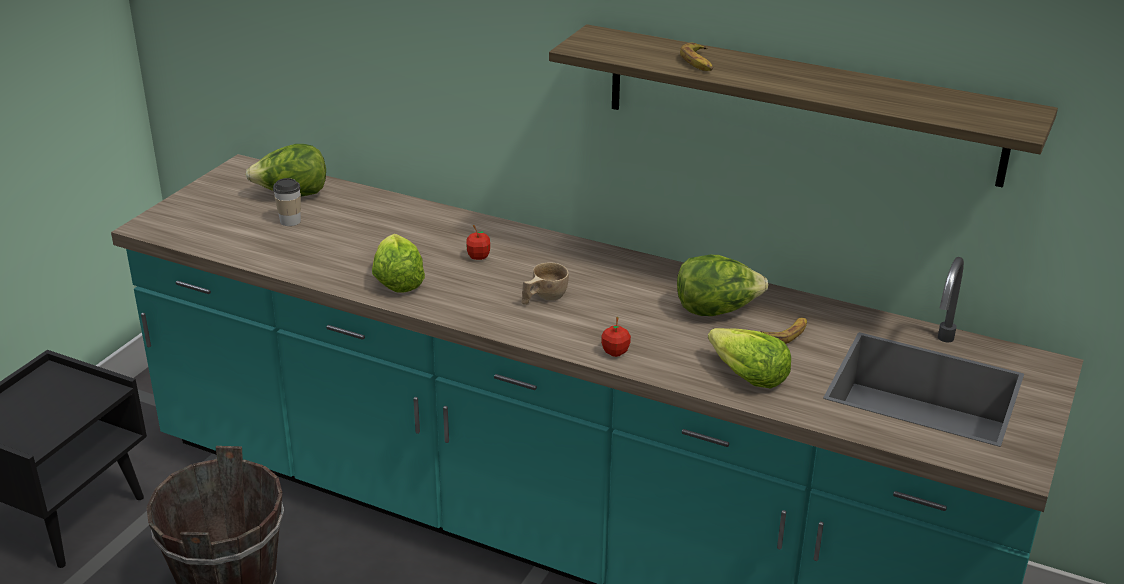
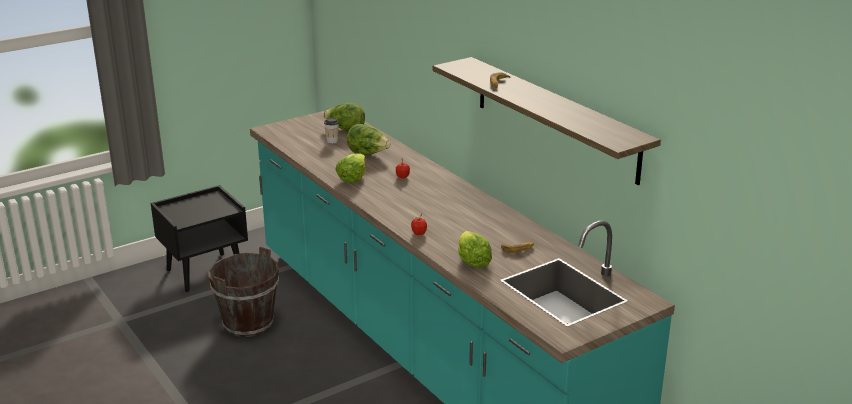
camera: 30 degrees right, 5 degrees down
(543, 298) = (412, 202): beige cup -> none
(716, 310) = (494, 229): lettuce -> lettuce (368, 154)

